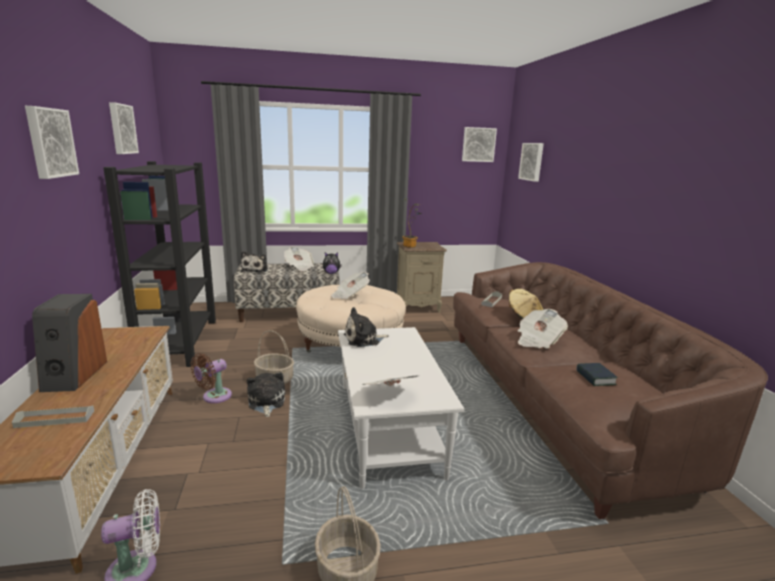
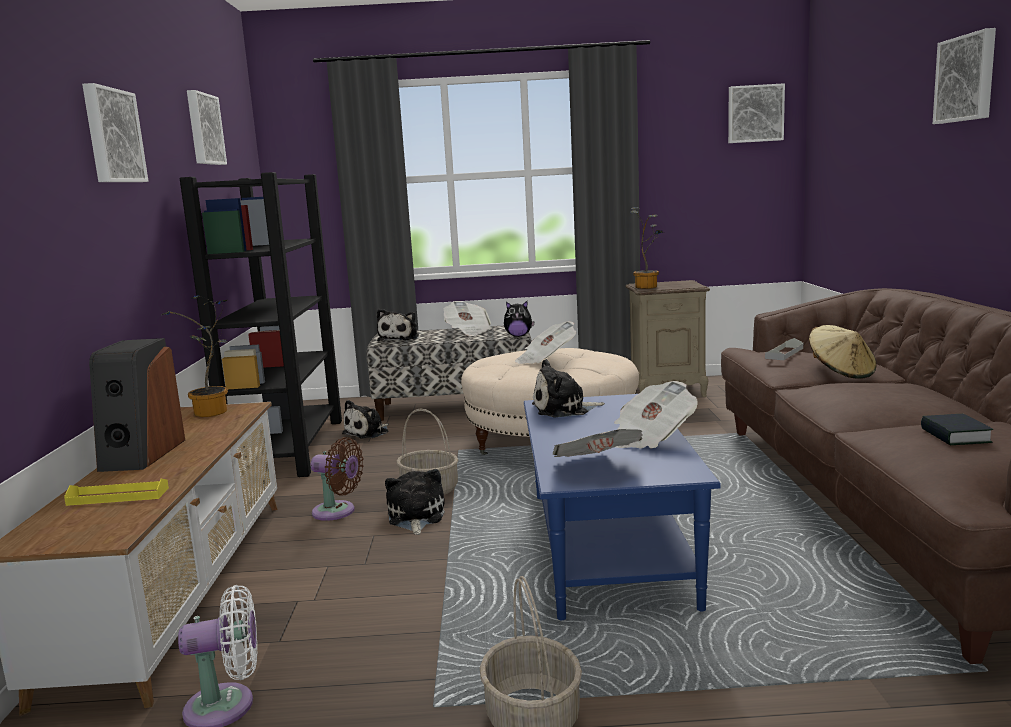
camera: 10 degrees right, 5 degrees down
(55, 419) = (118, 496): grey tray -> yellow tray
(127, 335) = (213, 413): none -> potted plant
(214, 397) = (337, 512): brown fan -> brown fan turned 120 degrees counterclockwise
(233, 331) = (368, 432): none -> plush toy
(388, 428) = (608, 547): white coffee table -> blue coffee table
(532, 161) = (848, 127): picture -> picture (967, 78)
(538, 341) = (859, 397): newspaper -> newspaper (650, 439)

